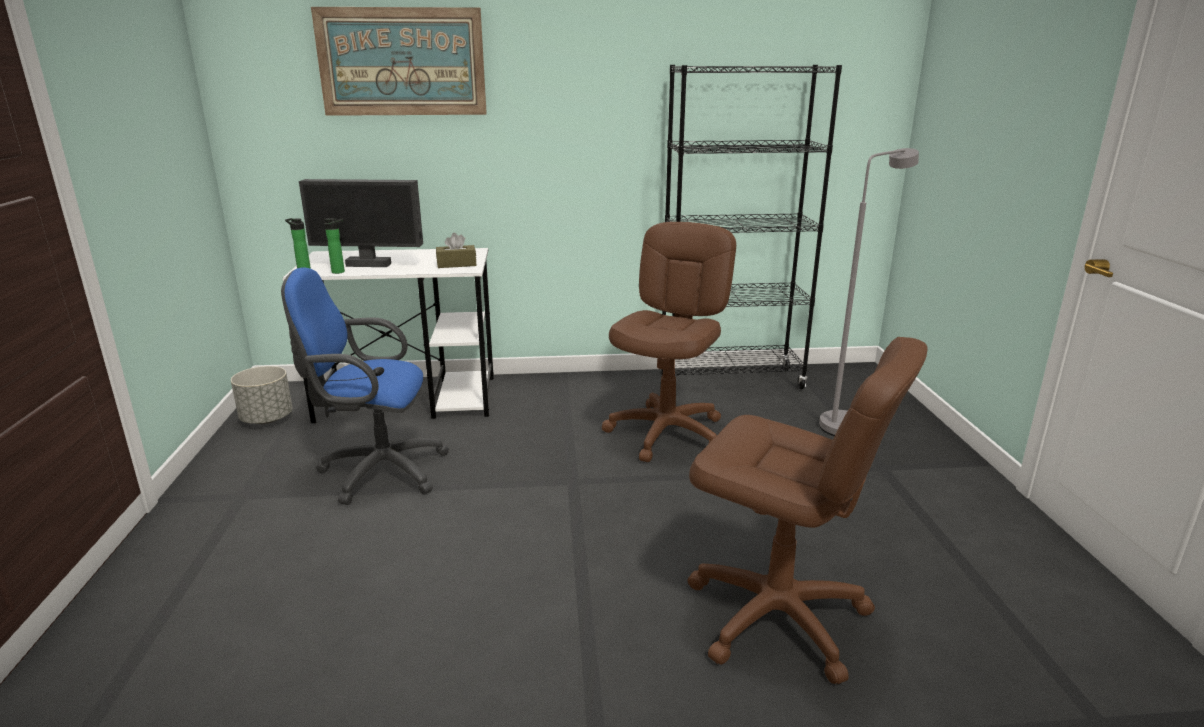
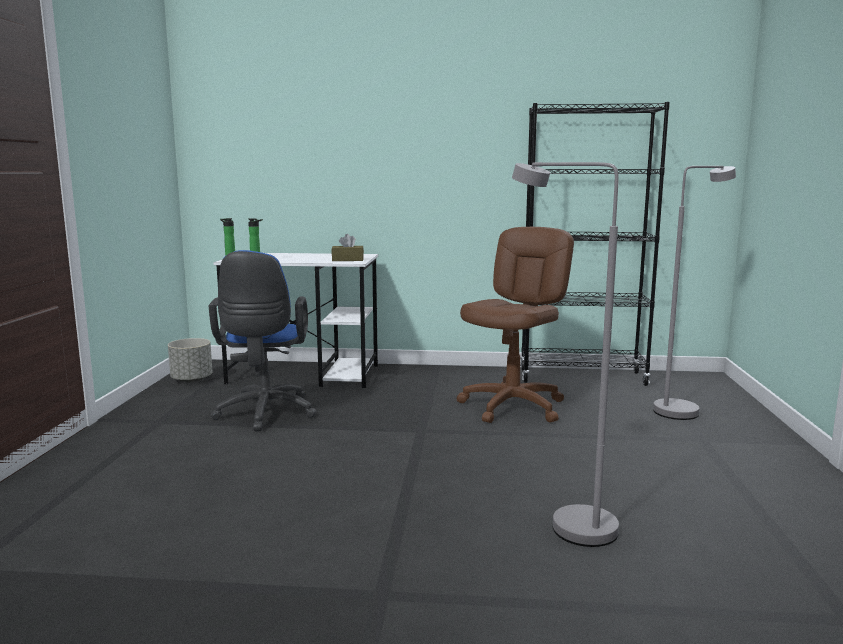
camera: 10 degrees right, 10 degrees down
(369, 264) = (280, 258): monitor -> none
(376, 471) = (265, 414): blue office chair -> blue office chair turned 105 degrees counterclockwise
(402, 62) = (320, 108): picture -> none
(777, 617) = (566, 524): brown office chair -> grey floor lamp

